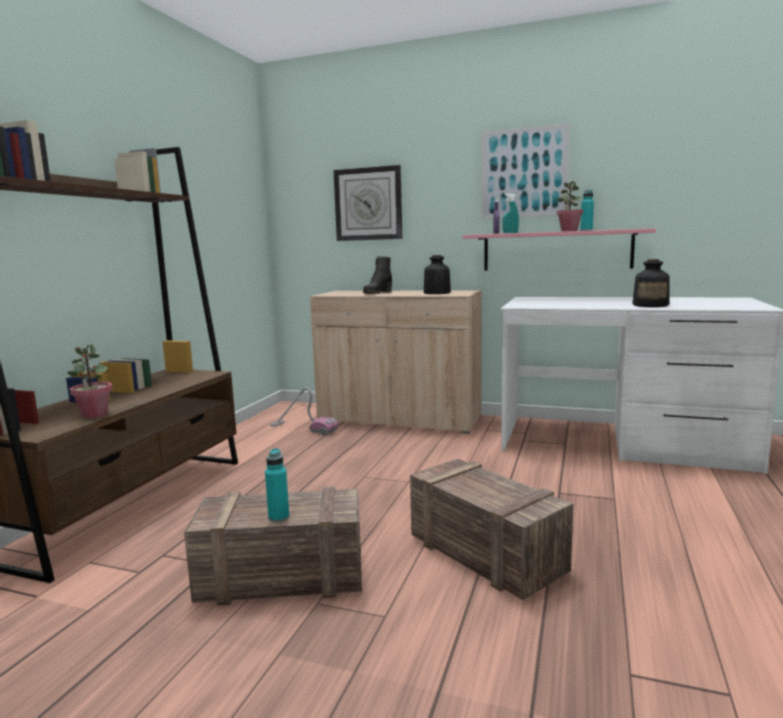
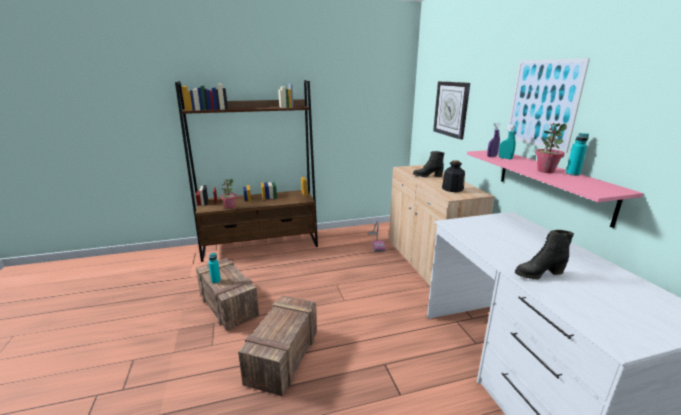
camera: 55 degrees right, 10 degrees up
(650, 305) = (538, 274): bottle -> black boot

